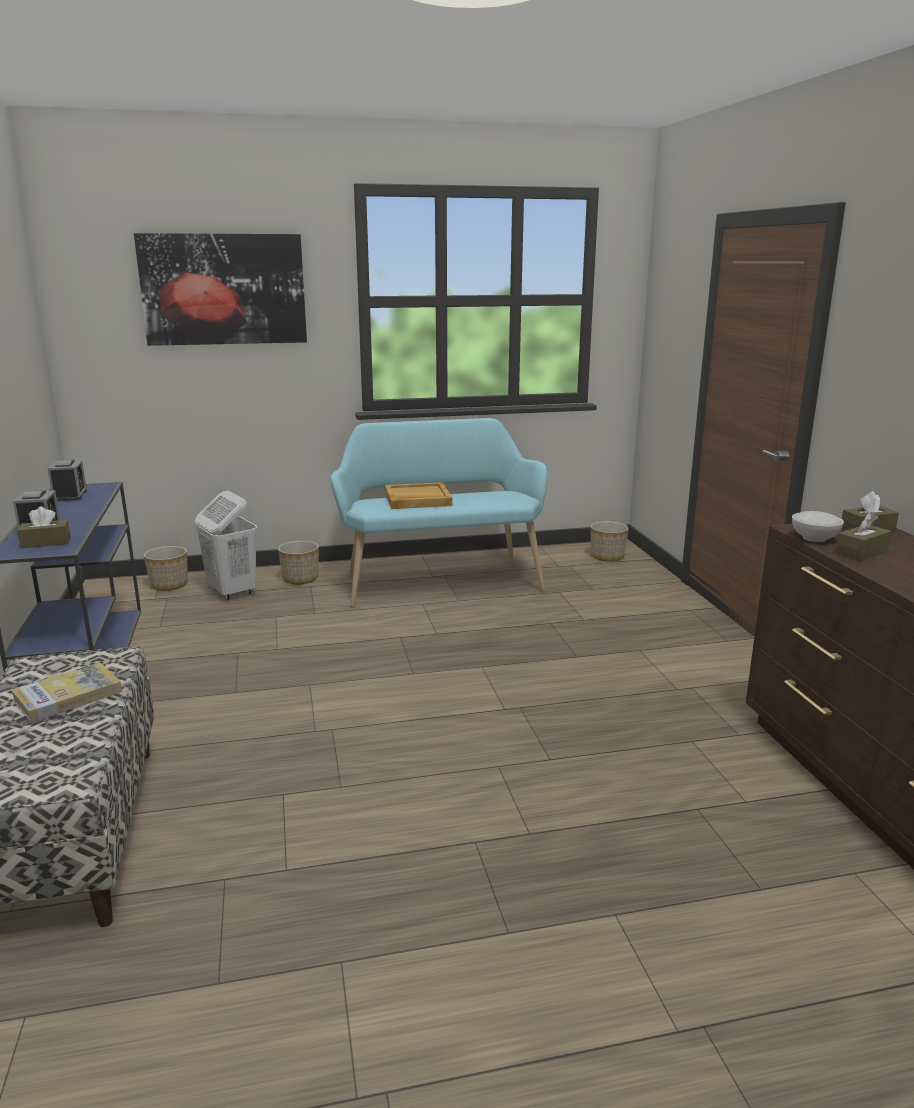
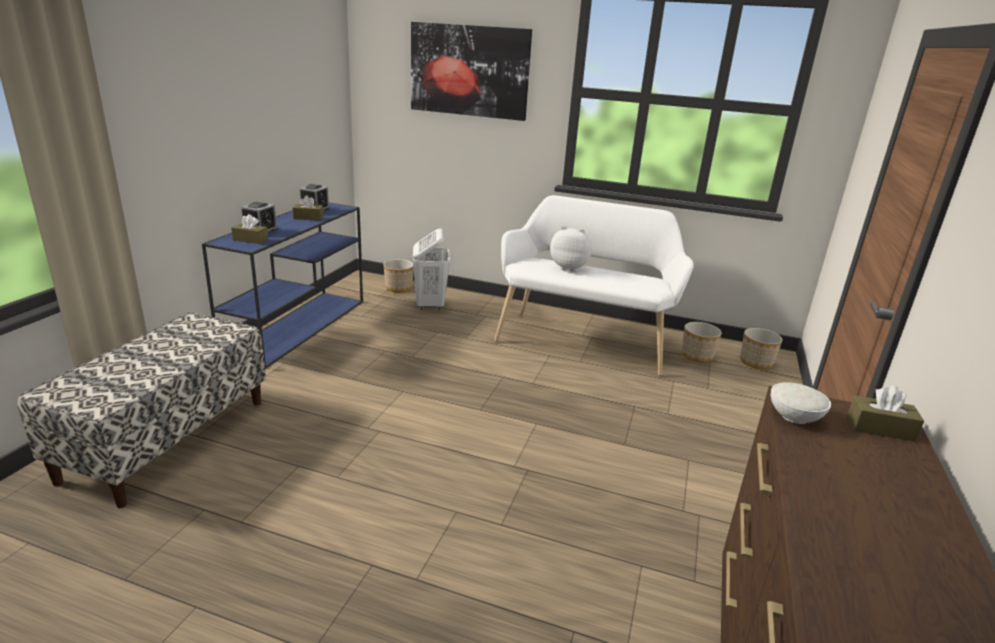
camera: 30 degrees right, 5 degrees up
(68, 696) = (178, 348): book -> none
(300, 578) = (484, 308): planter -> planter (696, 356)
(417, 499) = (570, 268): beige tray -> plush toy
(439, 580) = (583, 340): turquoise bench -> white bench
(861, 552) = (824, 451): brown tissue box -> brown tissue box (308, 217)

